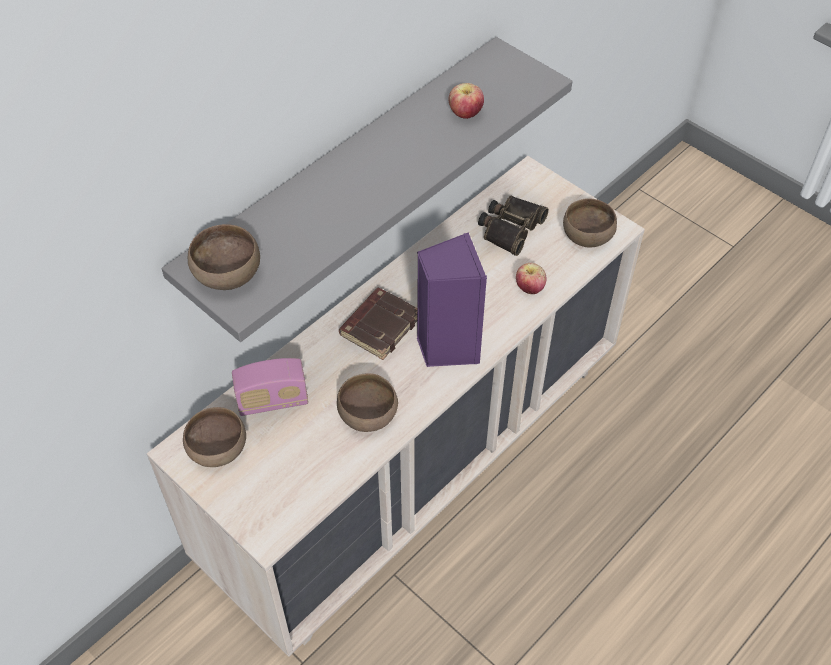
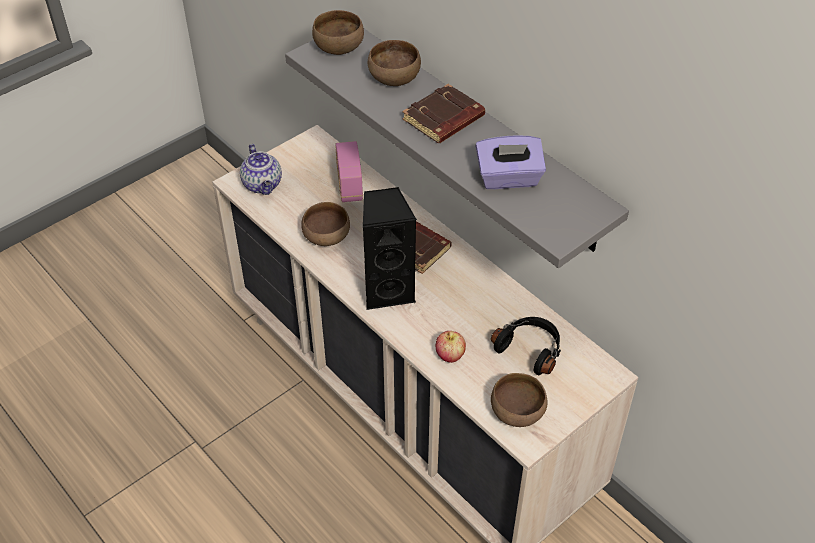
camera: 95 degrees right, 5 degrees down
(218, 450) = (311, 157): brown bowl -> brown bowl (393, 78)
(274, 500) = (263, 185): none -> teapot
(373, 166) = (444, 120): none -> brown book
(447, 347) = (388, 290): purple speaker -> black speaker
(465, 114) = (508, 178): apple -> purple tissue box
(510, 227) = (530, 349): binoculars -> black headphones

